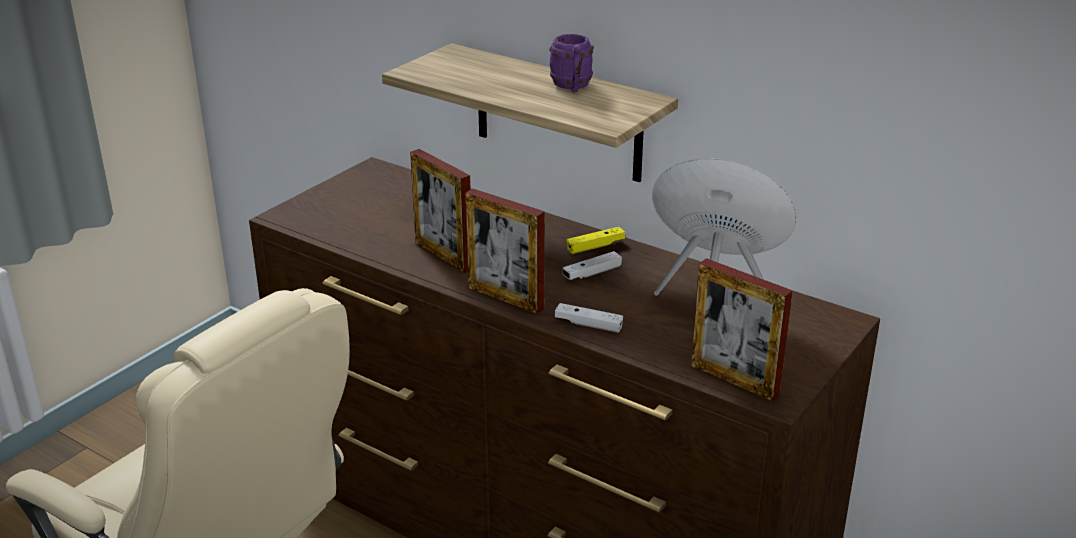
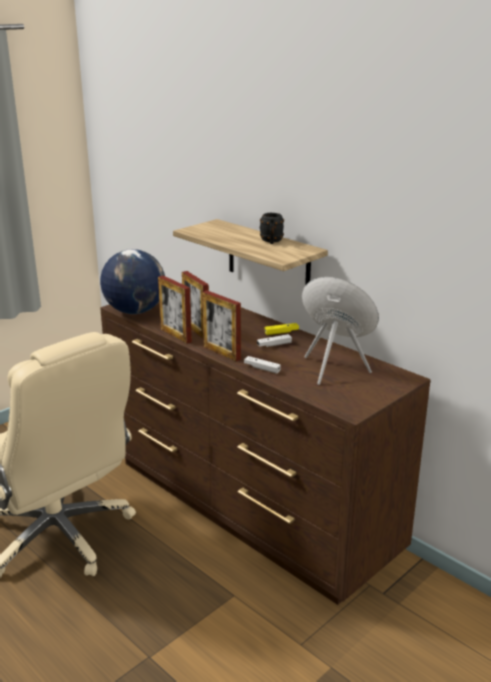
camera: 10 degrees right, 5 degrees down
(317, 224) = (135, 311): none -> globe
(572, 87) = (271, 241): purple mug -> black mug
(734, 380) = (332, 401): picture frame -> picture frame (176, 335)

